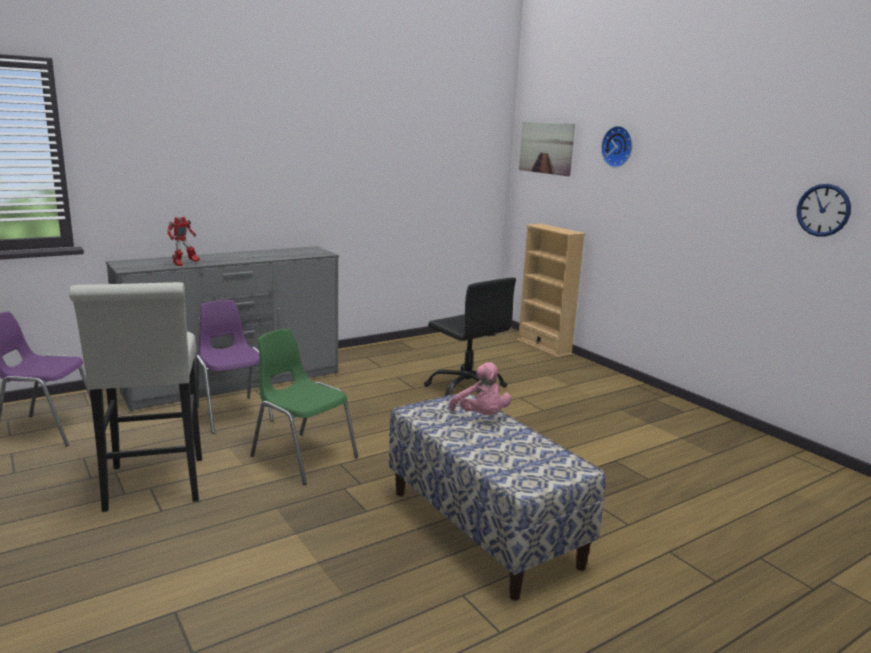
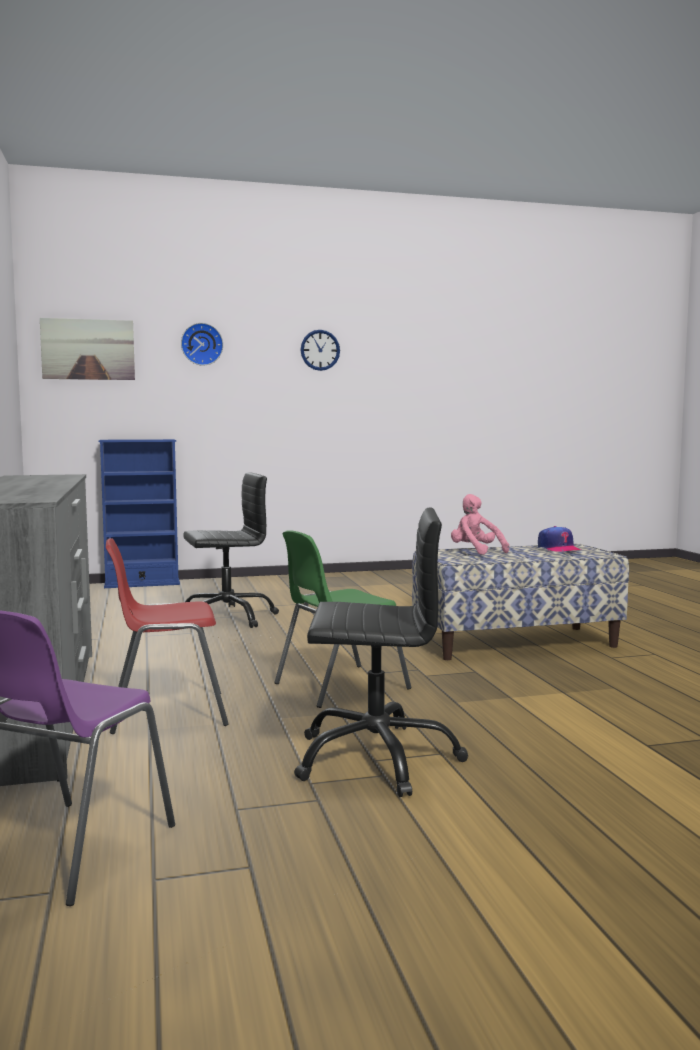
camera: 70 degrees left, 10 degrees down
(154, 488) = (376, 758): white stool -> black office chair
(184, 264) = (45, 491): toy robot -> none
(233, 414) = (167, 713): purple chair -> red chair
(481, 417) = (475, 551): pink plush toy -> pink plush toy turned 120 degrees counterclockwise
(541, 458) = (558, 548): none -> cap
(544, 347) = (142, 584): beige bookcase -> blue bookcase
(823, 210) = (409, 384): wall clock -> wall clock (320, 350)

